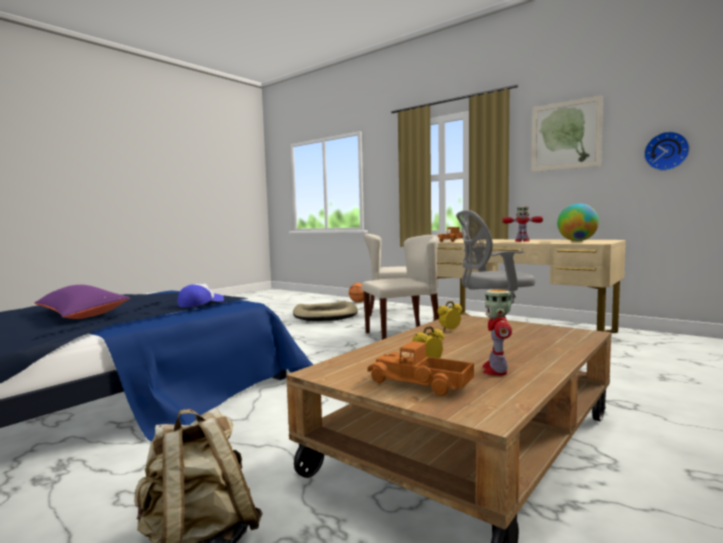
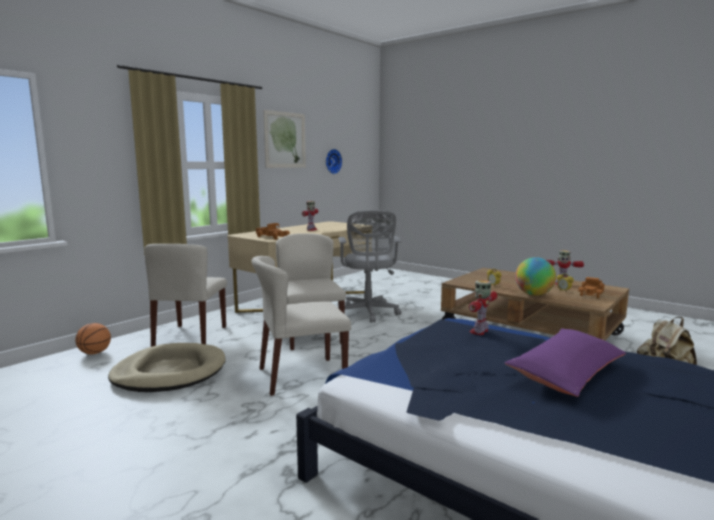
camera: 90 degrees left, 5 degrees up
(200, 303) = (480, 331): cap -> toy robot
(310, 338) = (301, 376): none -> beige chair
(577, 241) = (331, 225): globe -> globe (533, 294)

